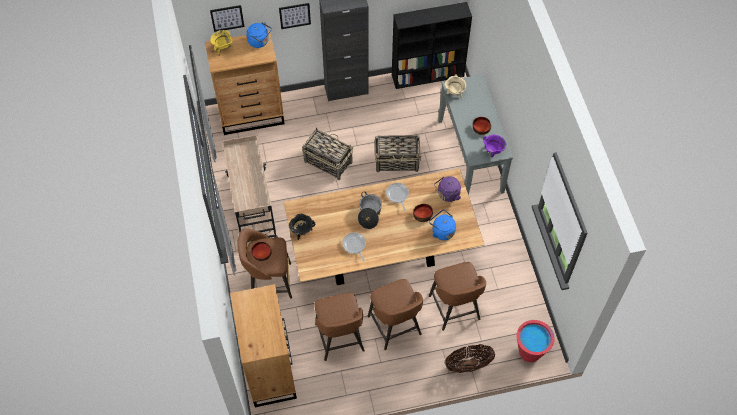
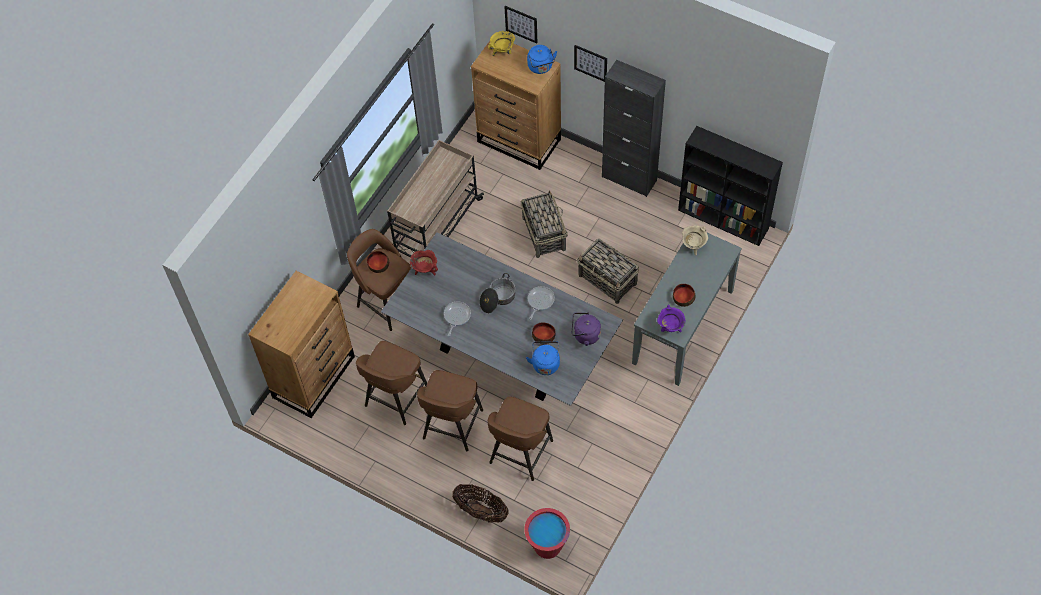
camera: 45 degrees right, 0 degrees up
(302, 231) = (425, 270): black cooking pot -> red cooking pot
(381, 256) = (504, 355): brown dining table -> grey dining table

